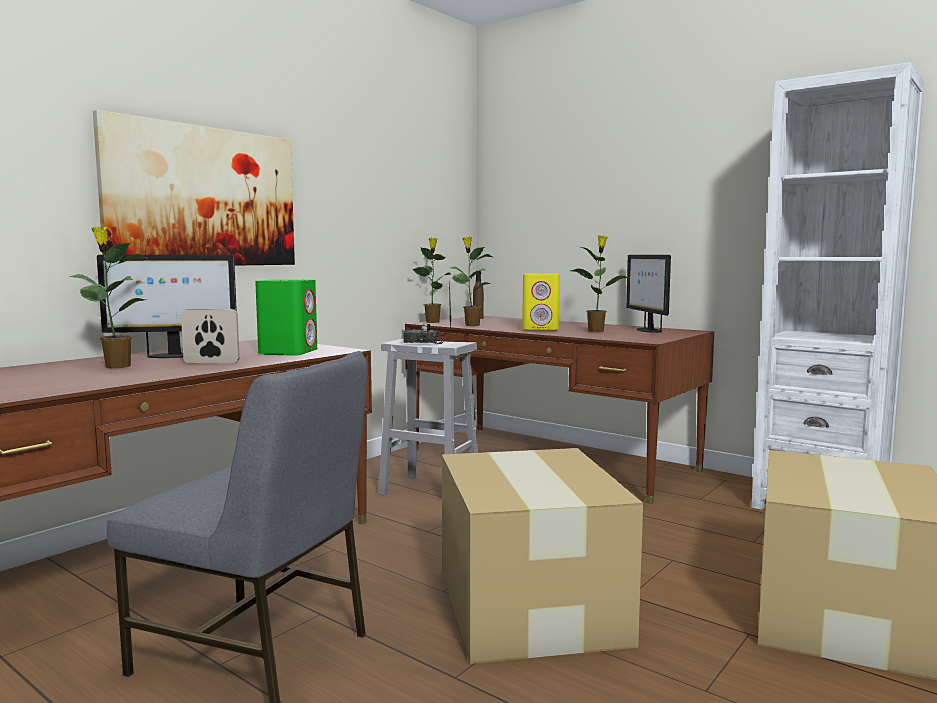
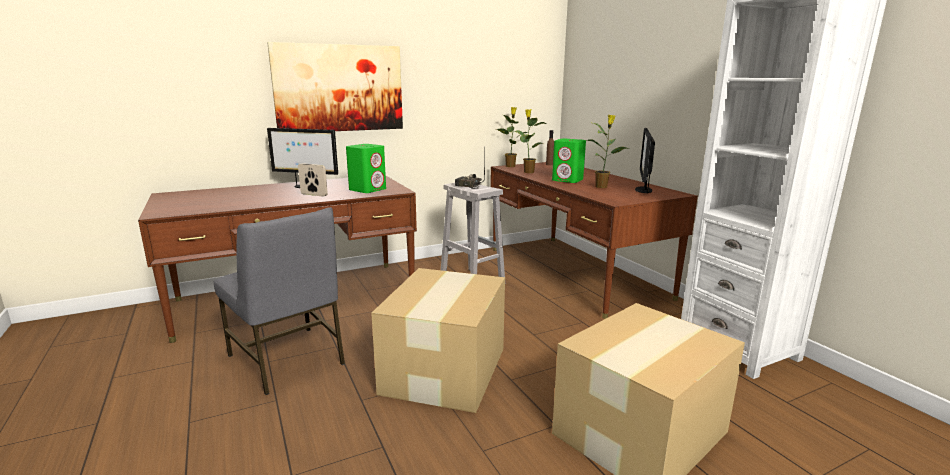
camera: 25 degrees right, 10 degrees up
(116, 366) = (267, 193): potted plant -> none
(541, 328) = (568, 180): yellow speaker -> green speaker

